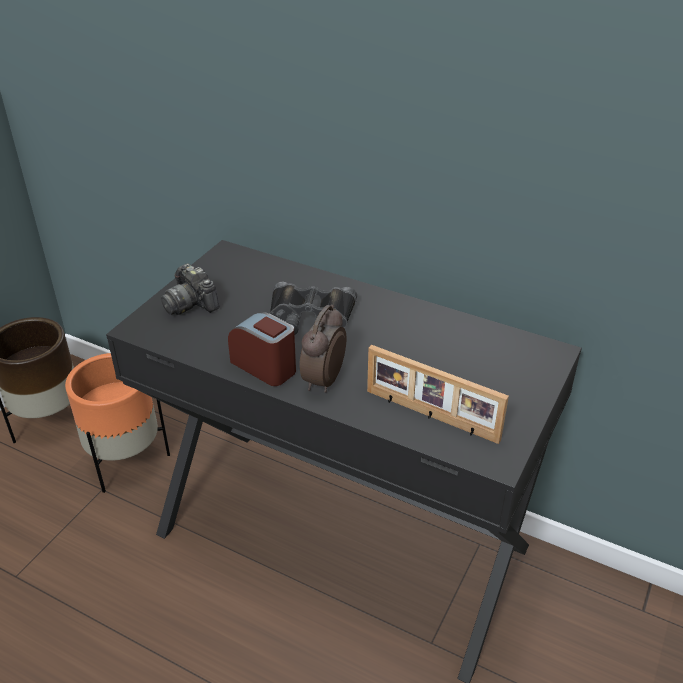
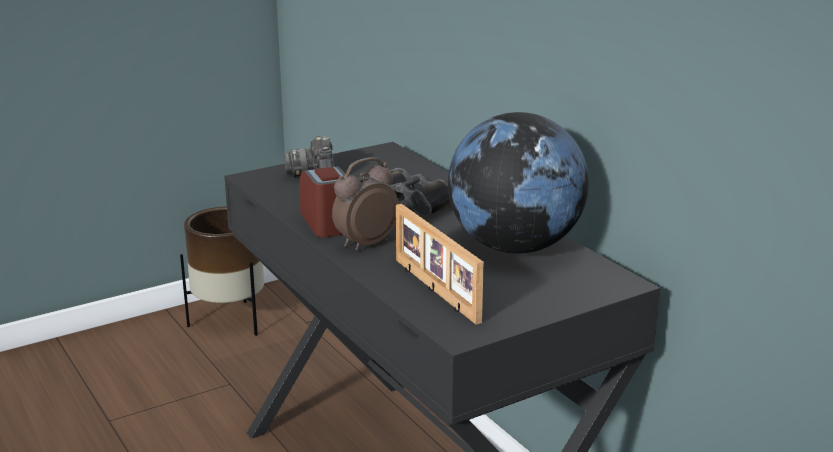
camera: 30 degrees right, 15 degrees down
(126, 460) = (268, 369): orange planter -> none
(442, 340) = (515, 247): none -> globe

